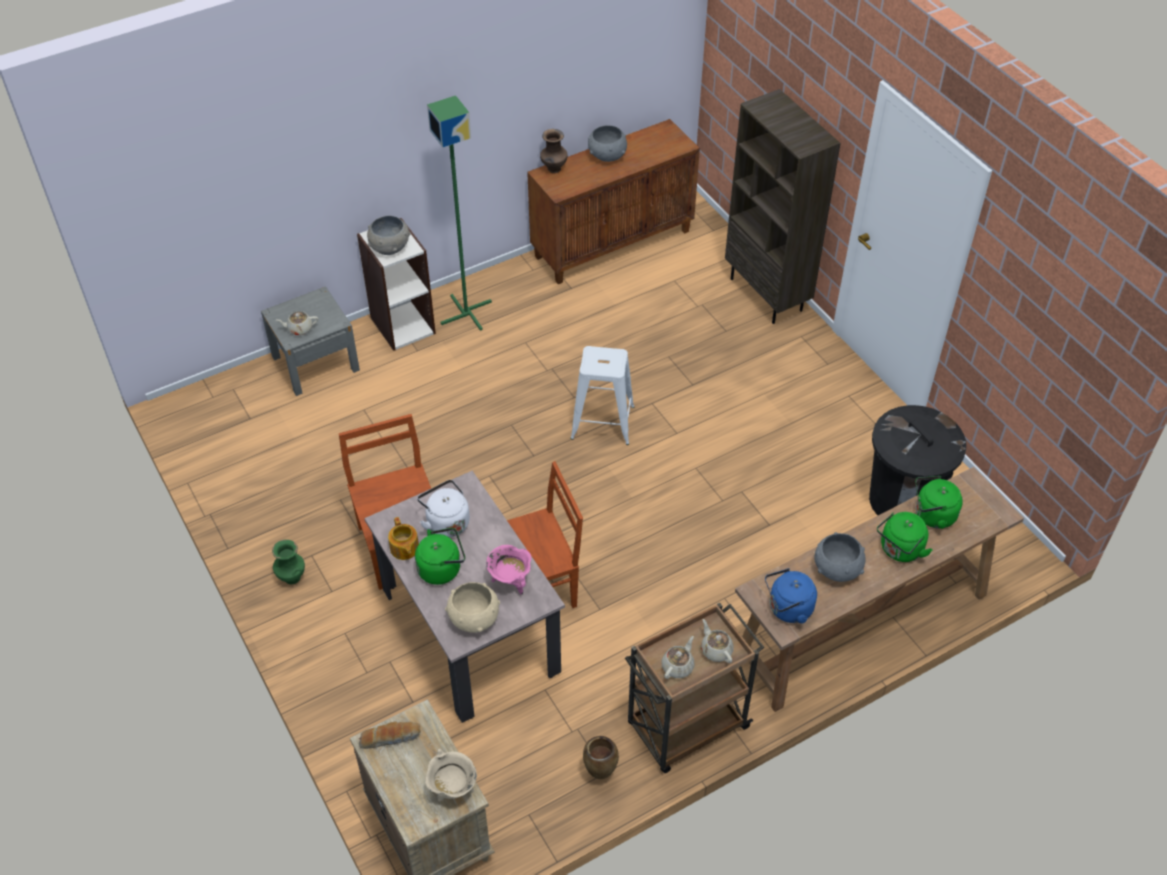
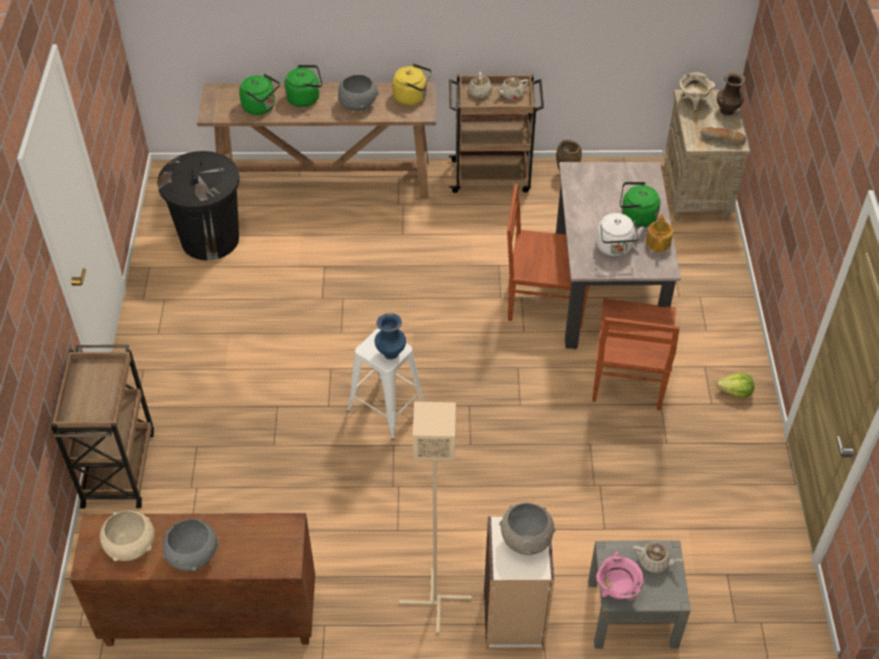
camera: 150 degrees left, 0 degrees up
(291, 577) = (735, 392): green vase -> lettuce
(466, 312) = (434, 601): green floor lamp -> beige floor lamp
(474, 618) = (629, 178): beige bowl -> beige bowl (131, 546)
(510, 581) = (589, 190): pink cooking pot -> pink cooking pot (617, 591)
(554, 169) = (268, 565): brown vase -> brown vase (727, 111)
(594, 359) = (390, 354): none -> blue vase
(767, 294) = (119, 467): brown bookcase -> brown cart
(788, 609) = (412, 97): blue kettle -> yellow kettle

